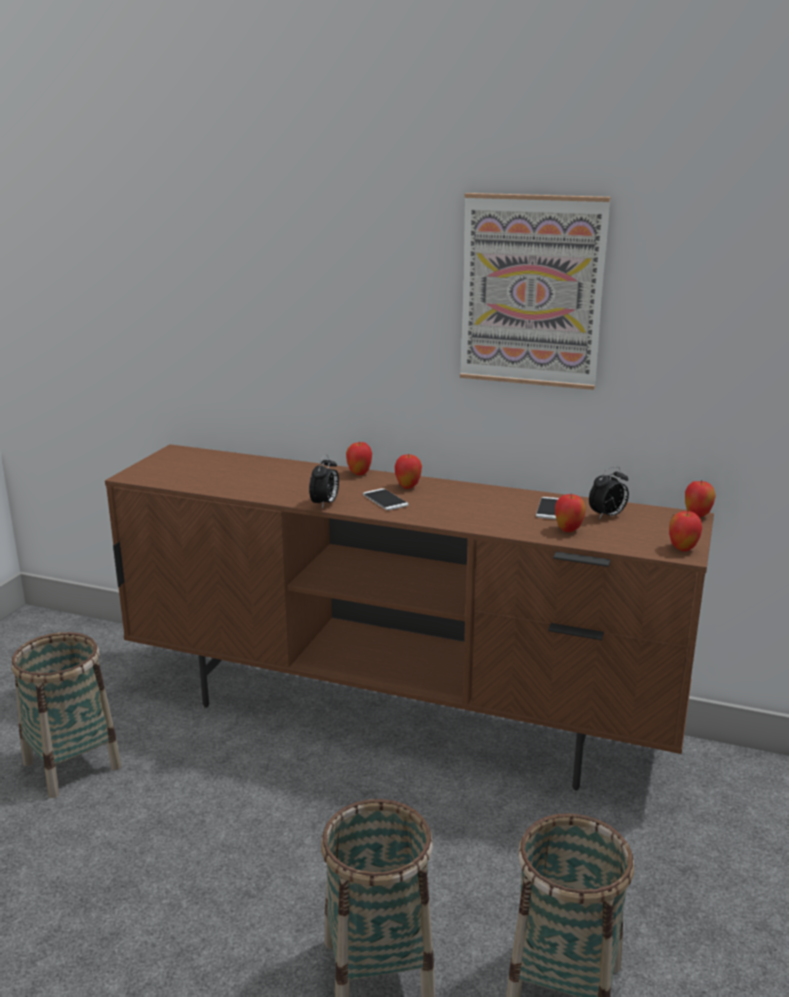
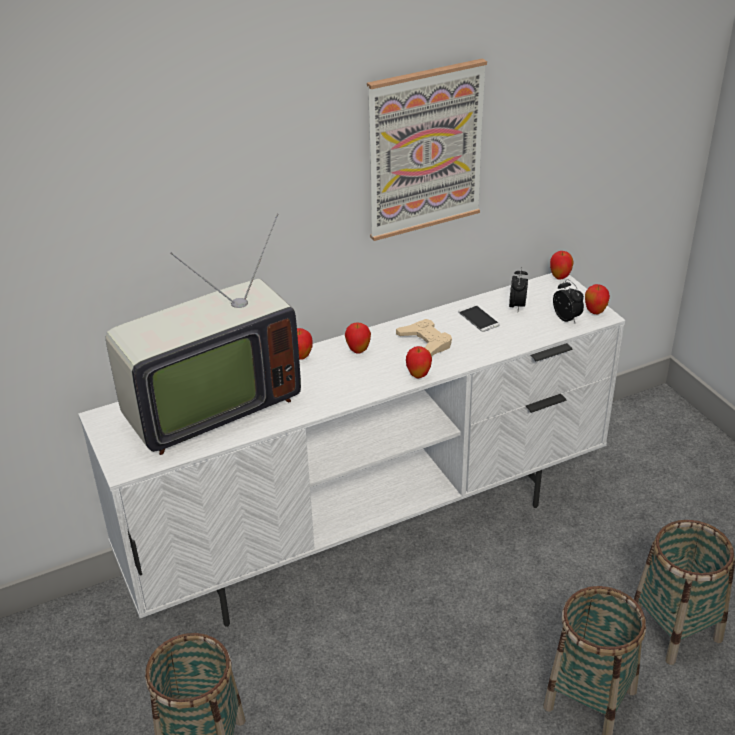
camera: 45 degrees left, 15 degrees up
(241, 471) = (207, 407): none -> television
(325, 504) = (334, 402): alarm clock -> alarm clock (567, 318)
(385, 500) = (367, 373): phone -> none
(399, 717) = (372, 532): brown tv stand -> white tv stand
(472, 503) = (425, 342): none -> beige game controller
(568, 530) = (517, 333): apple -> apple (418, 375)

